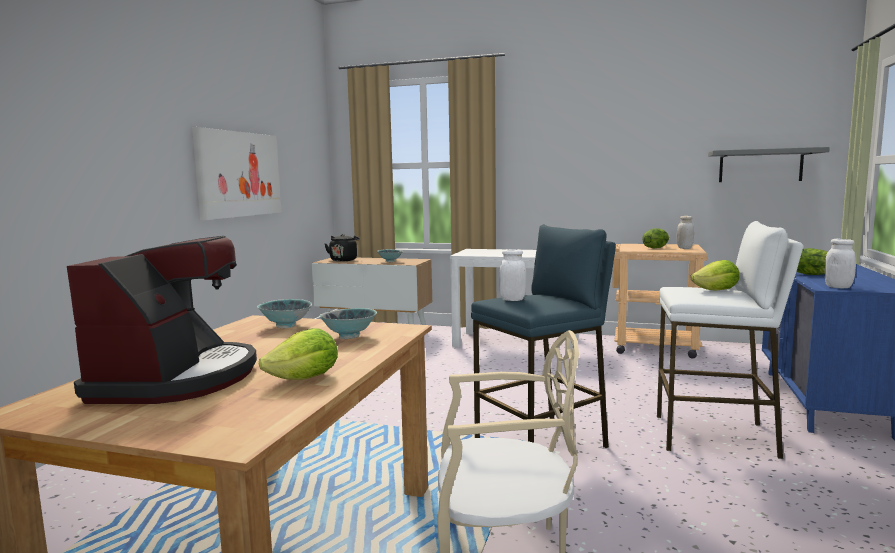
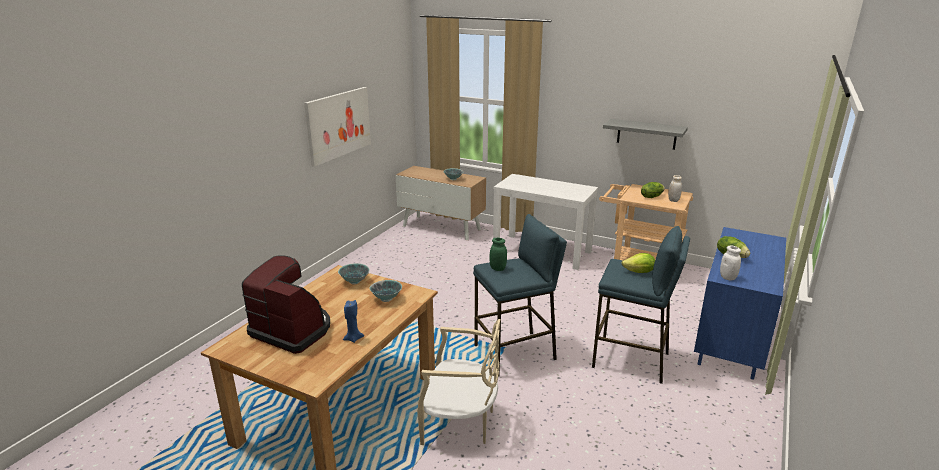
camera: 10 degrees right, 15 degrees up
(177, 379) = (292, 330): coffee machine -> coffee machine turned 75 degrees counterclockwise
(305, 379) = (353, 338): lettuce -> blue candle
(344, 260) = (420, 172): black kettle -> none
(512, 300) = (497, 268): white jar -> green jar
(715, 437) = (631, 360): white stool -> blue stool
(760, 166) = (750, 136): grey shelf -> grey shelf (646, 134)

